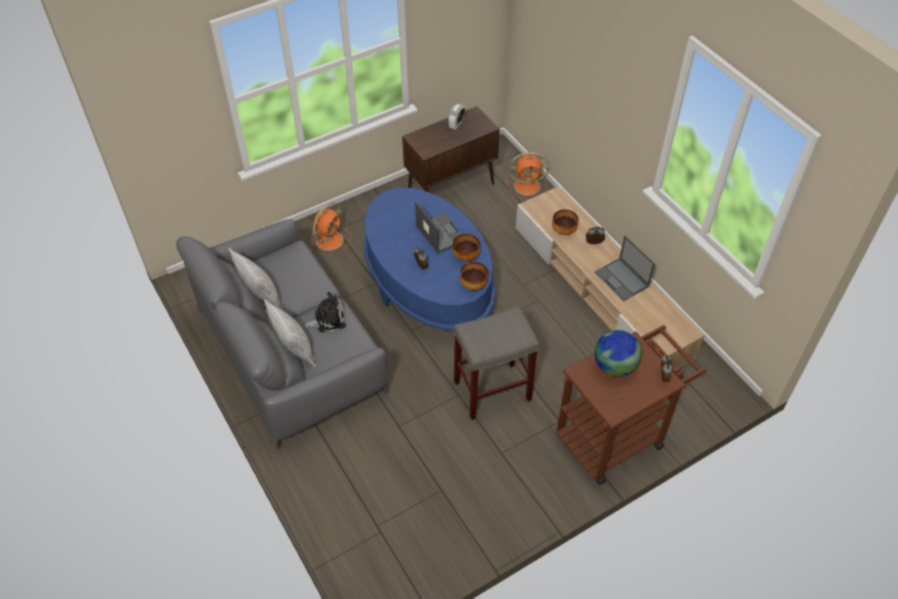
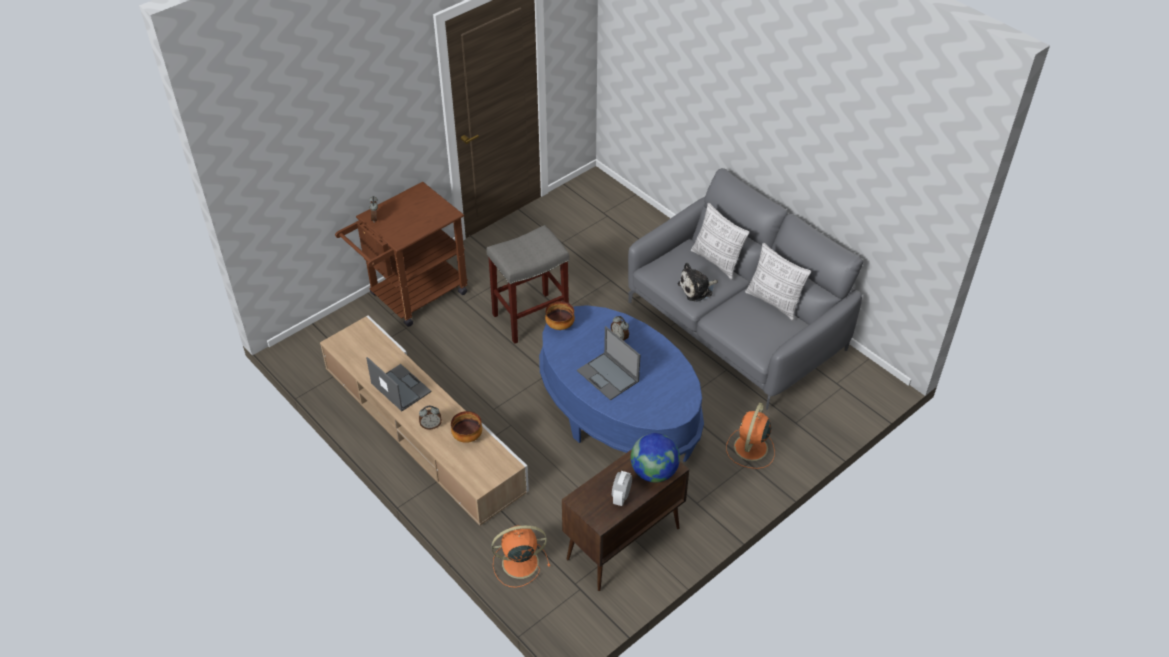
camera: 170 degrees right, 5 degrees down
(466, 256) = (573, 354): bowl -> none
(614, 366) = (418, 221): globe -> globe (654, 472)

